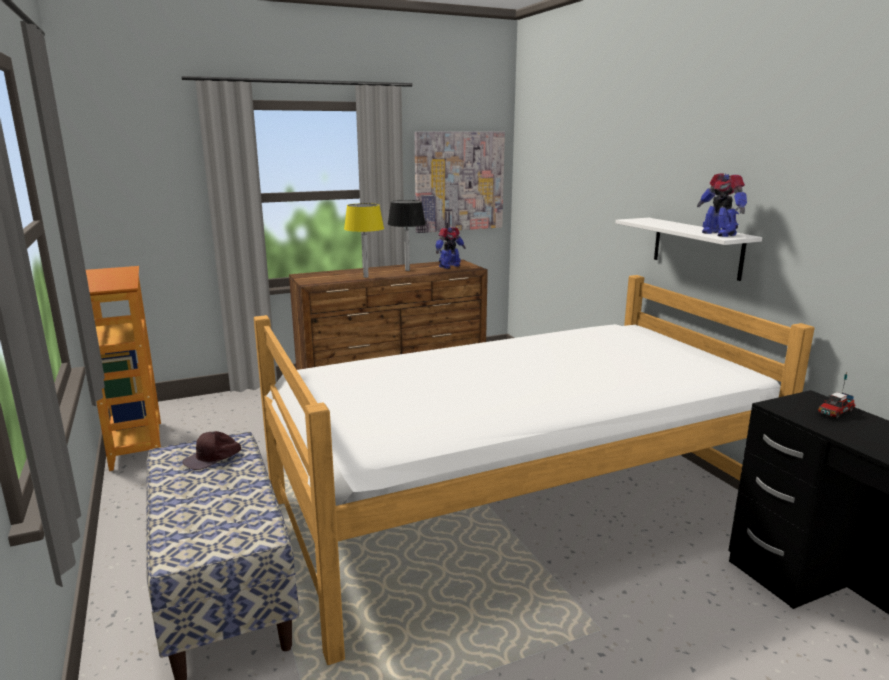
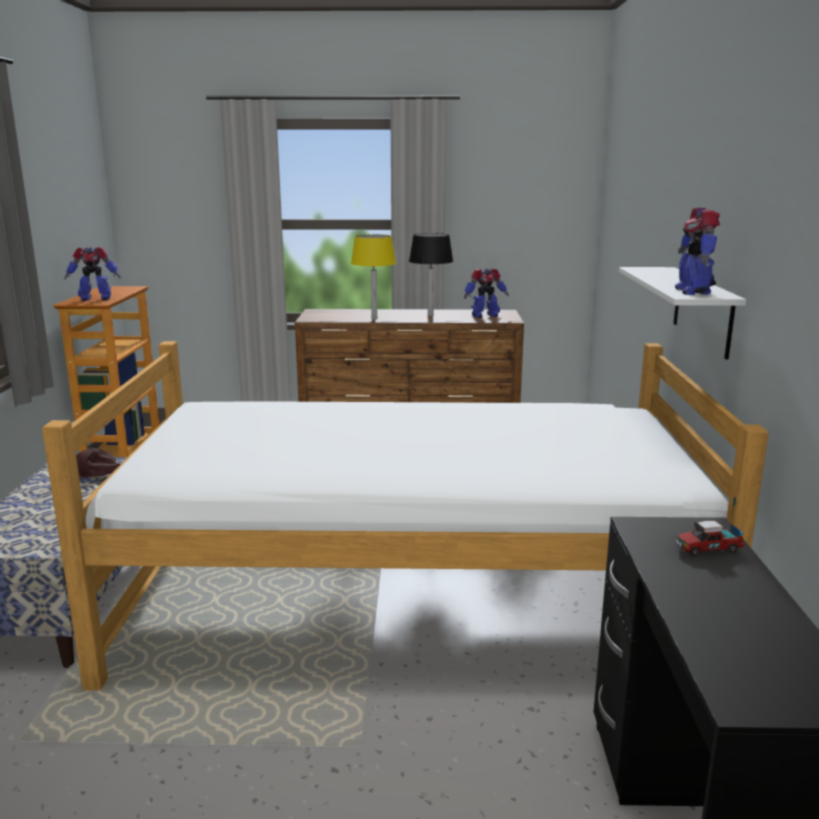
camera: 25 degrees right, 0 degrees up
(109, 283) = (95, 299): none -> toy robot
(459, 181) = (523, 214): picture -> none

